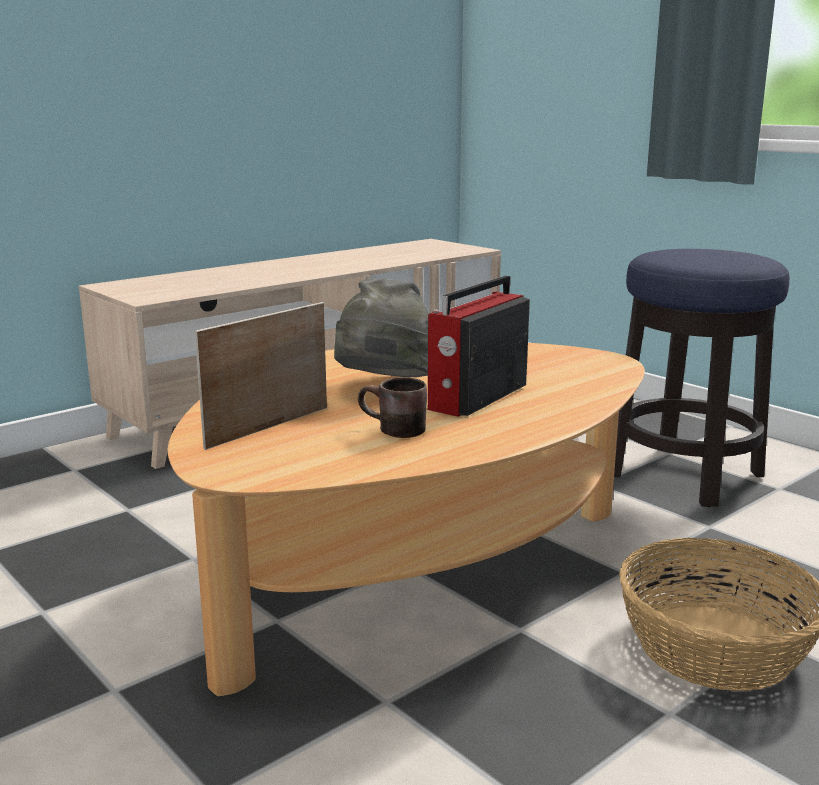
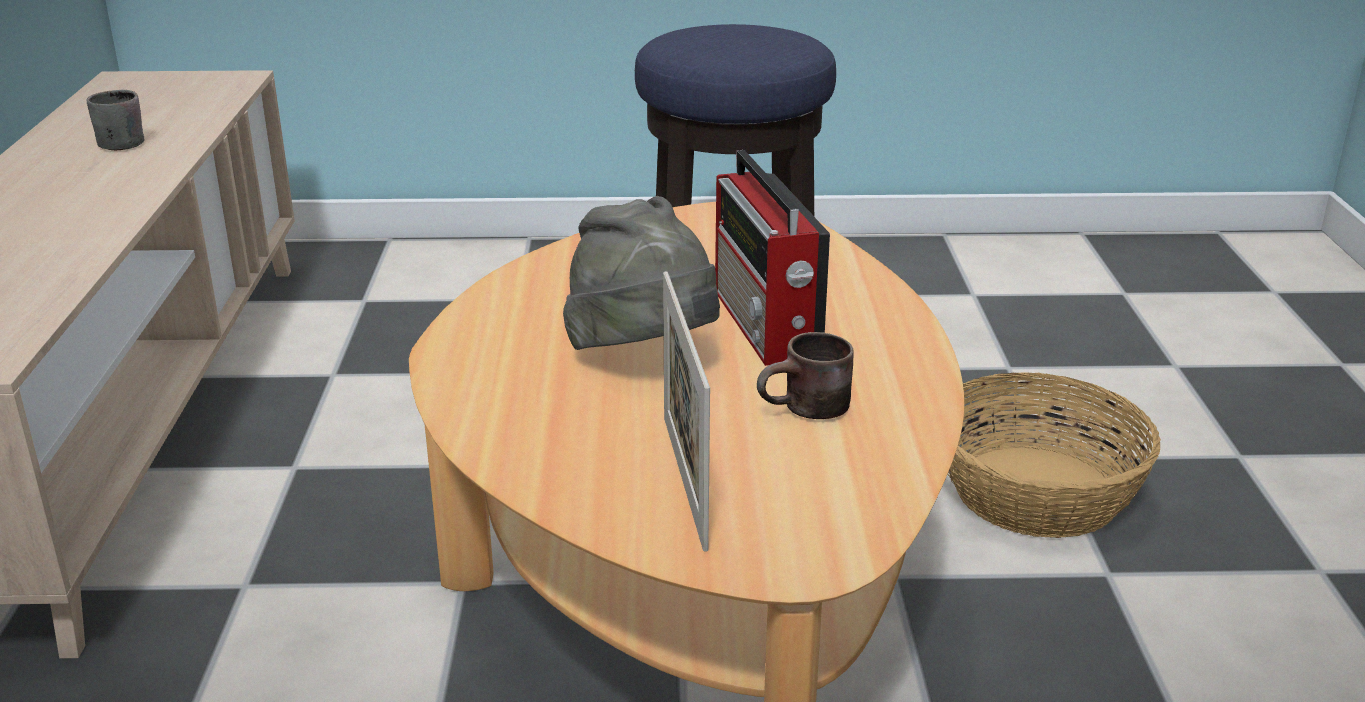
camera: 50 degrees left, 10 degrees up
(366, 257) = (115, 142): none -> grey mug

